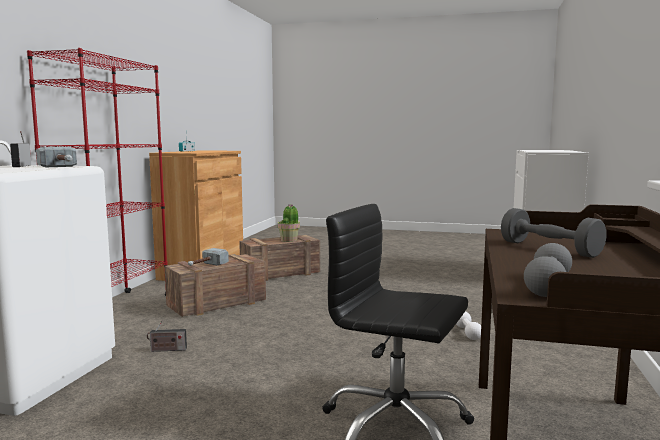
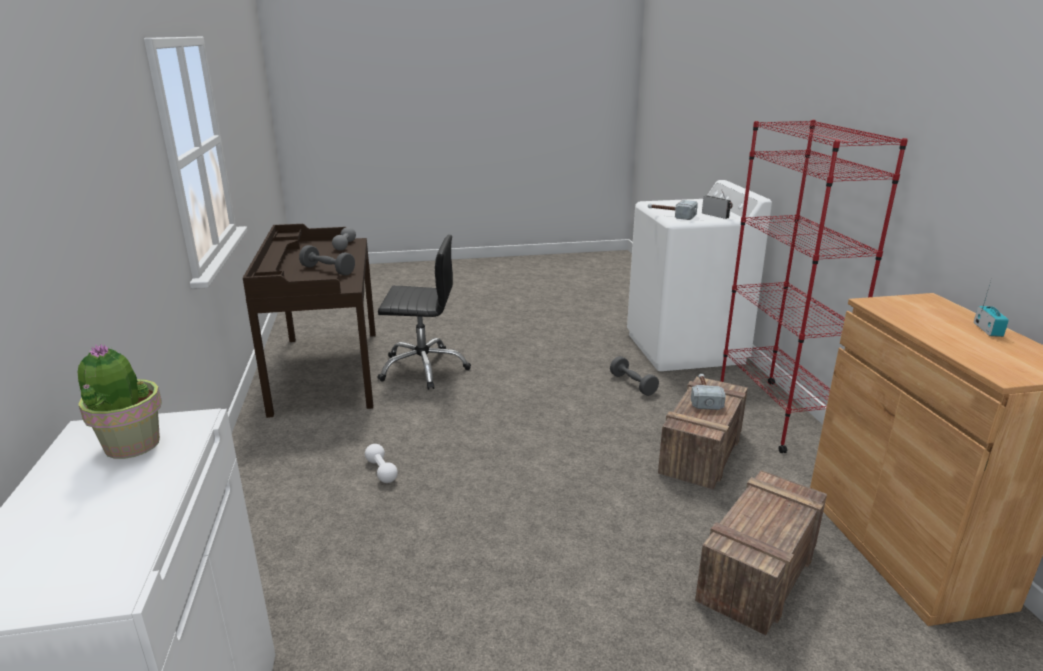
camera: 155 degrees right, 15 degrees up
(167, 350) = (633, 384): radio -> grey dumbbell
(289, 240) = (751, 522): potted plant -> potted plant (131, 445)

